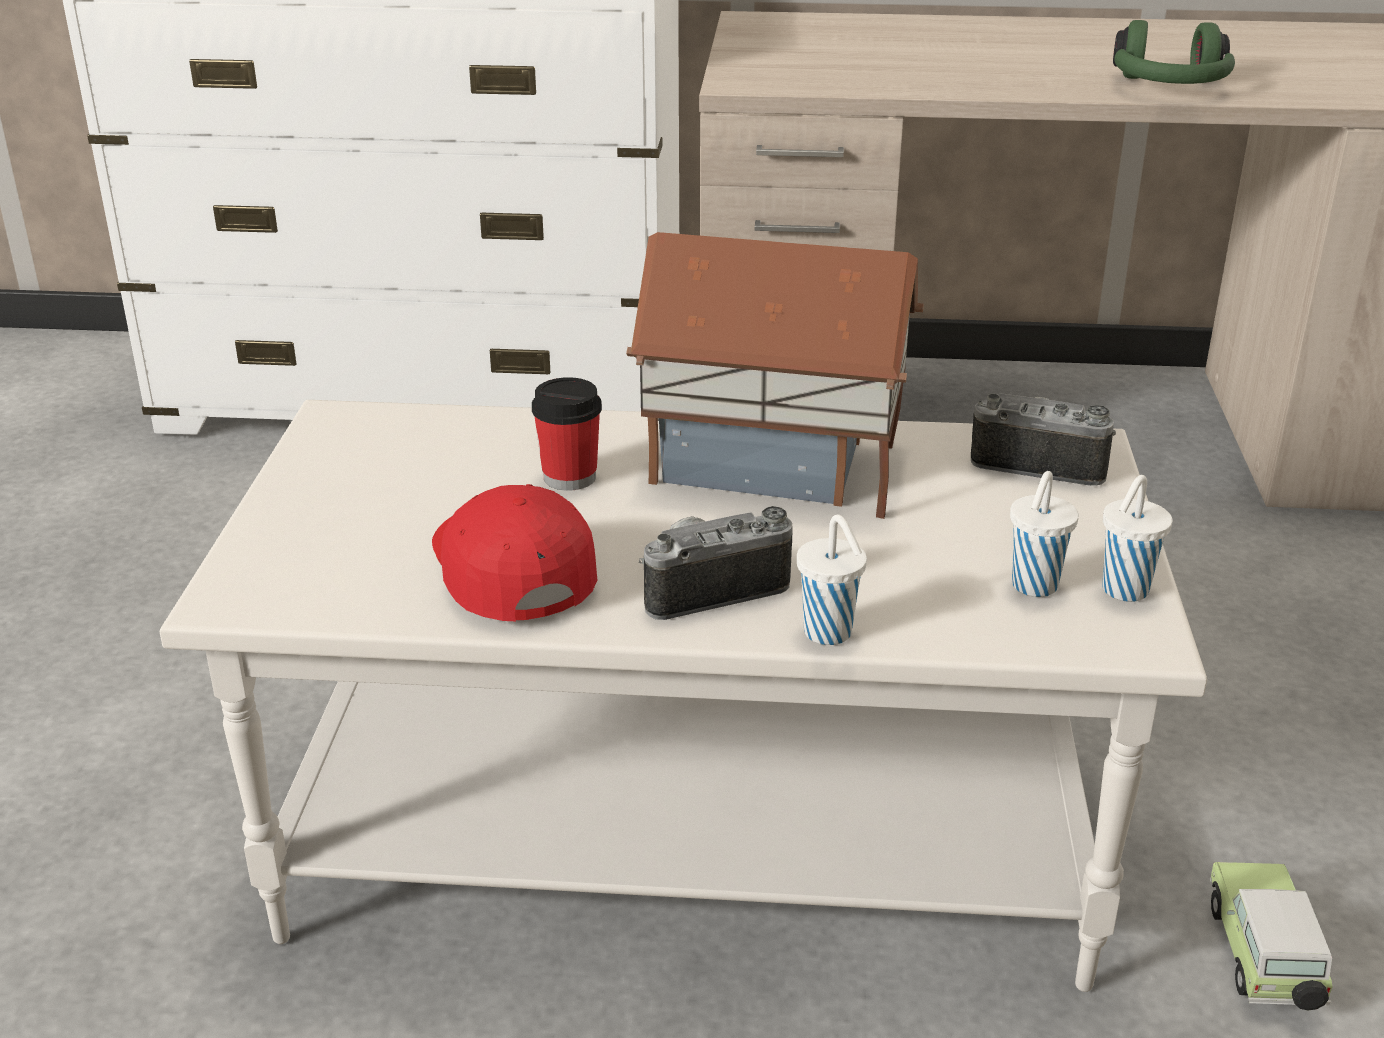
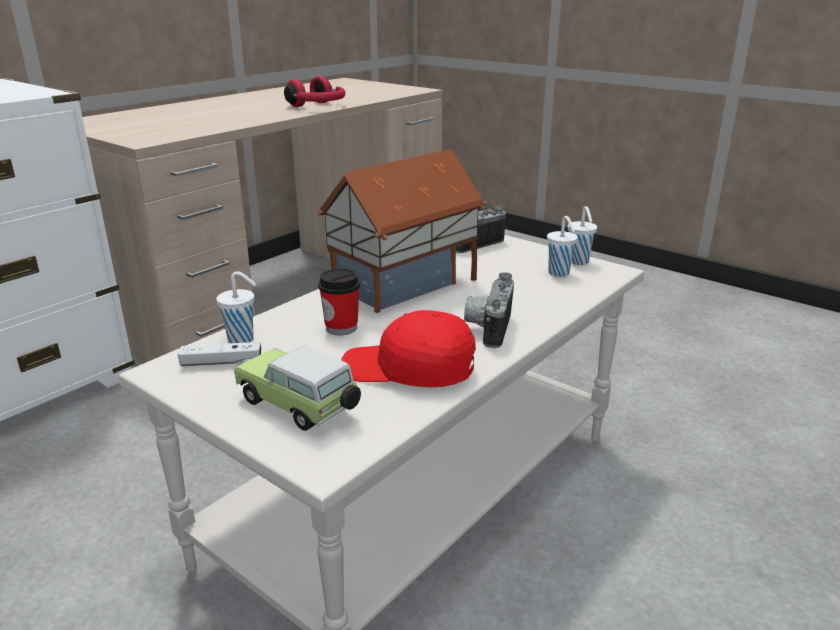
camera: 55 degrees left, 5 degrees down
(389, 441) = (221, 362): none -> white game controller
(829, 634) = (552, 317): white cup -> white cup (242, 340)
(1169, 87) = (318, 106): green headphones -> red headphones
(1263, 960) = (611, 398): toy car -> toy car (300, 407)

